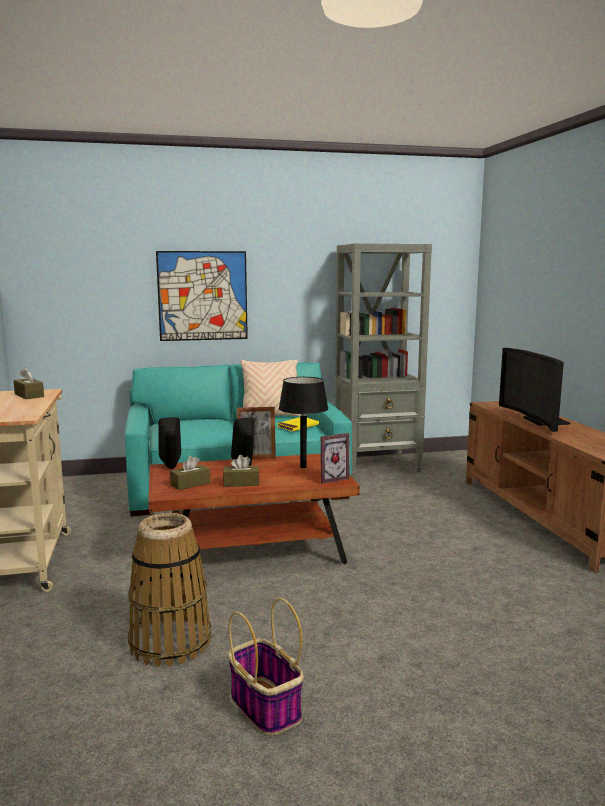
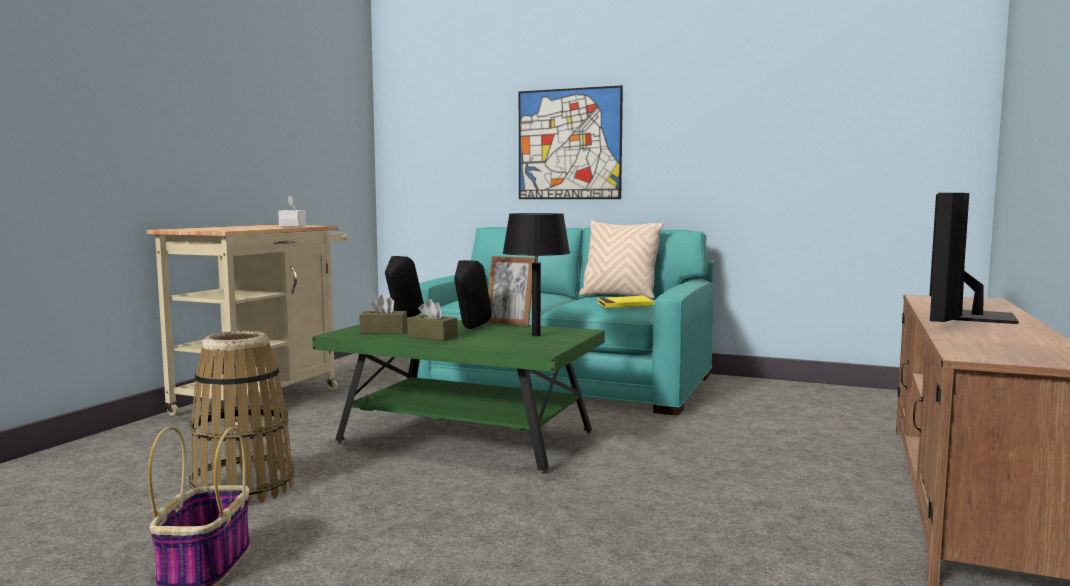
camera: 35 degrees right, 5 degrees down
(29, 395) = (292, 226): brown tissue box -> white tissue box
(251, 551) = (465, 438): brown coffee table -> green coffee table
(331, 478) = (538, 347): picture frame -> none
(378, 466) = (786, 392): grey bookcase -> none

